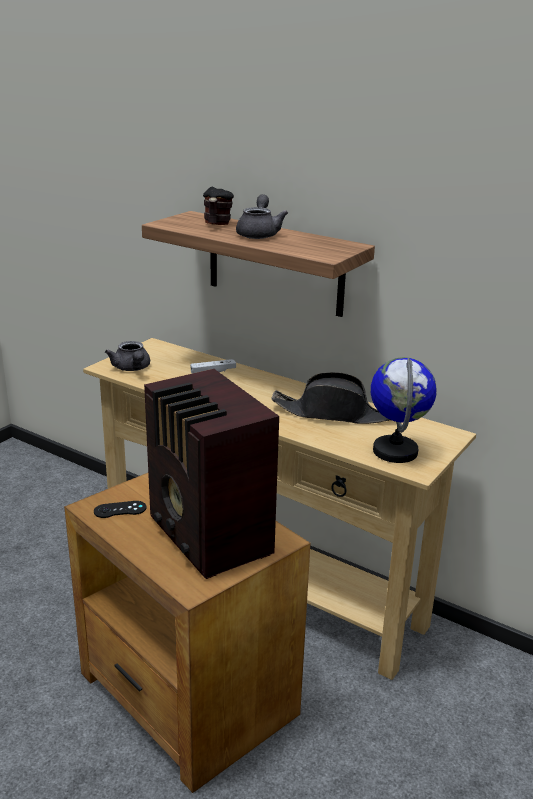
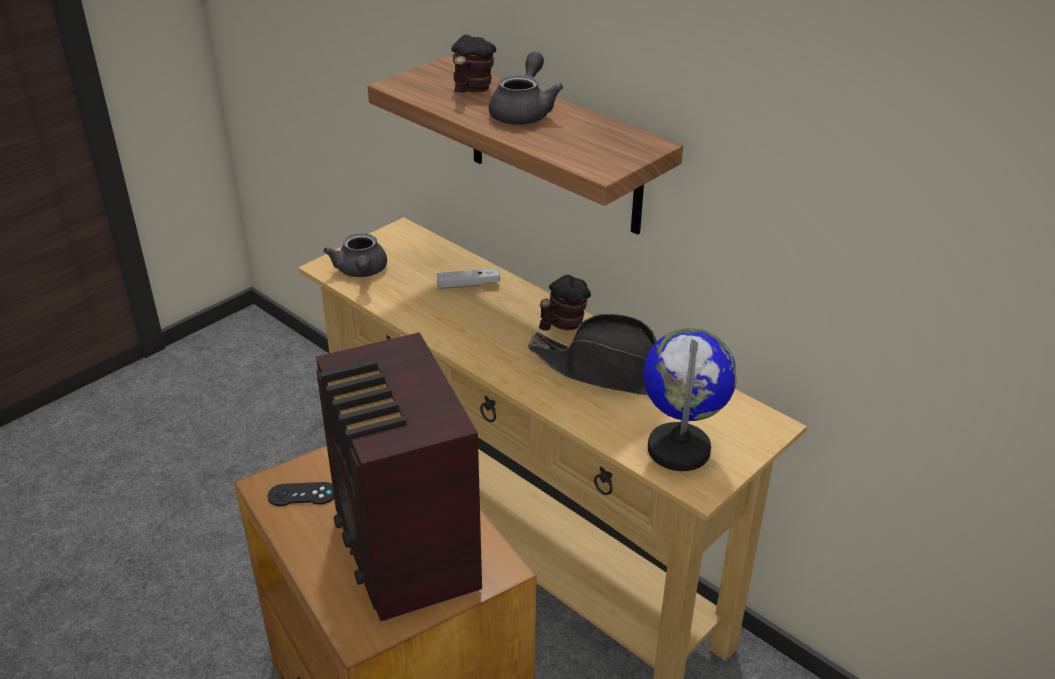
camera: 10 degrees right, 10 degrees up
(288, 390) = (561, 325): none -> mug

